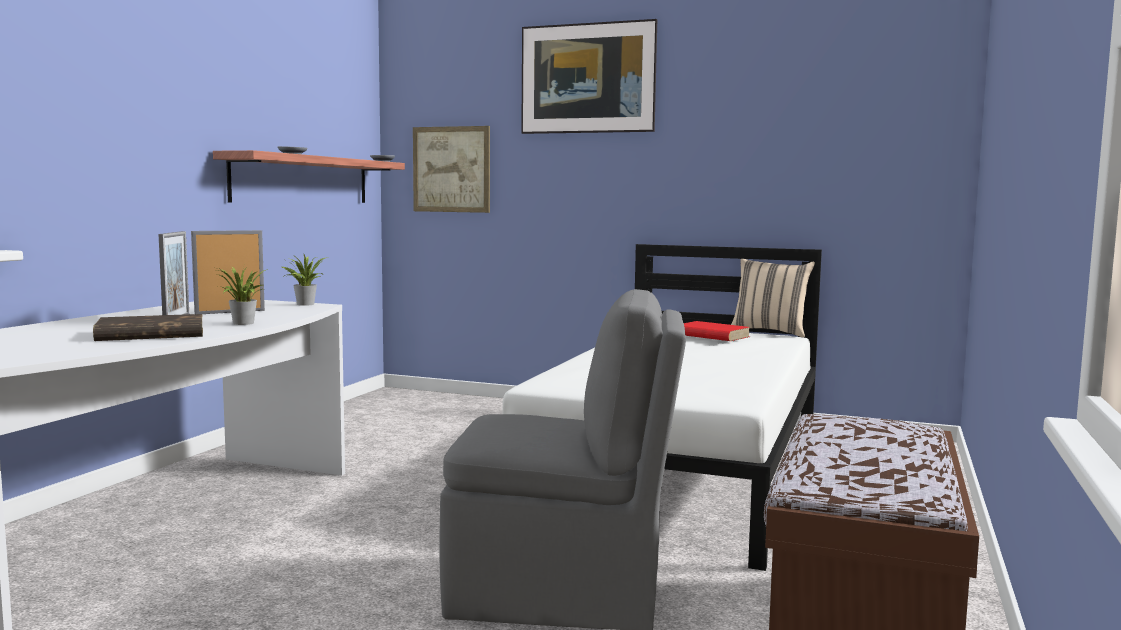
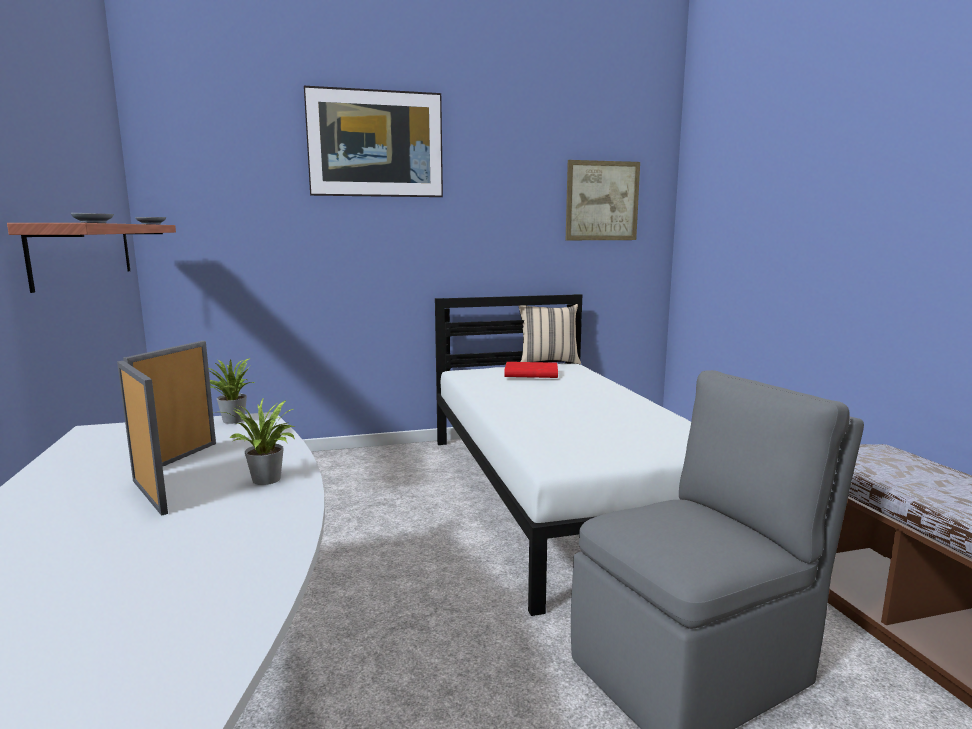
camera: 35 degrees left, 5 degrees up
(150, 334) = (206, 547): brown book -> none
(451, 169) = (228, 231): picture -> picture (602, 201)

